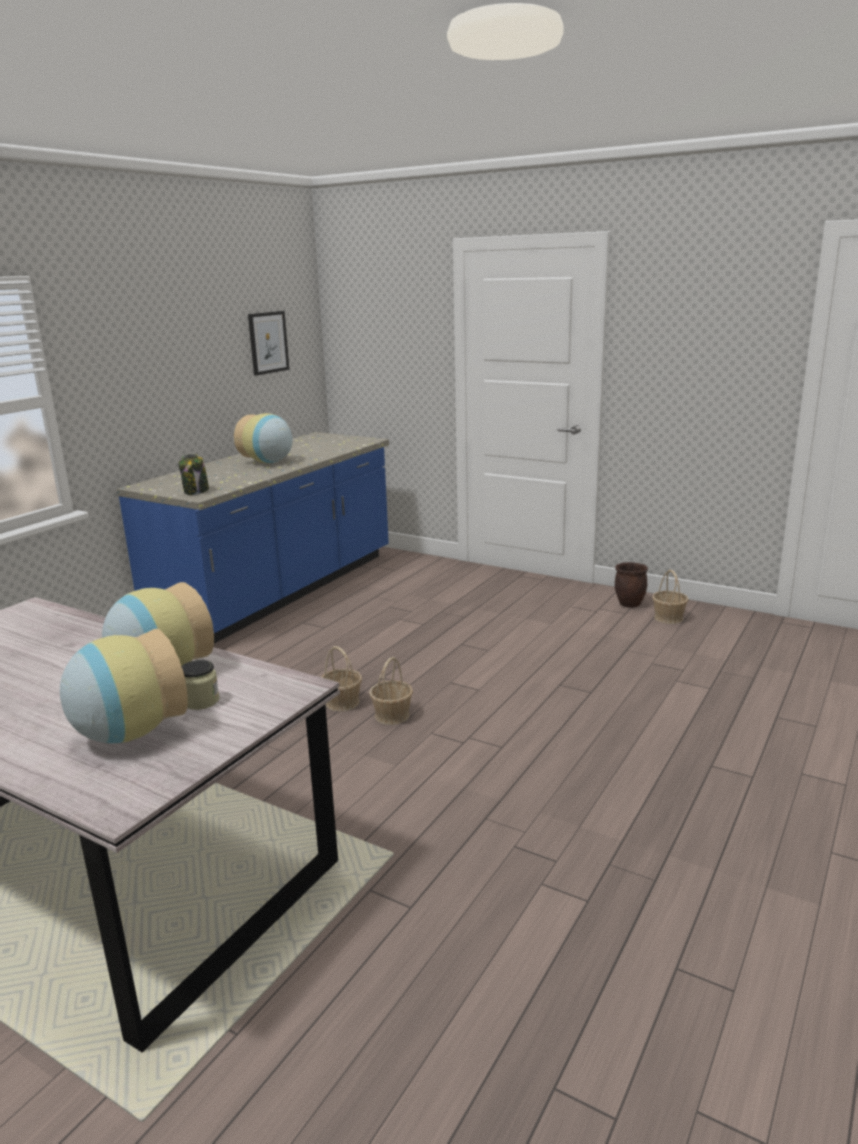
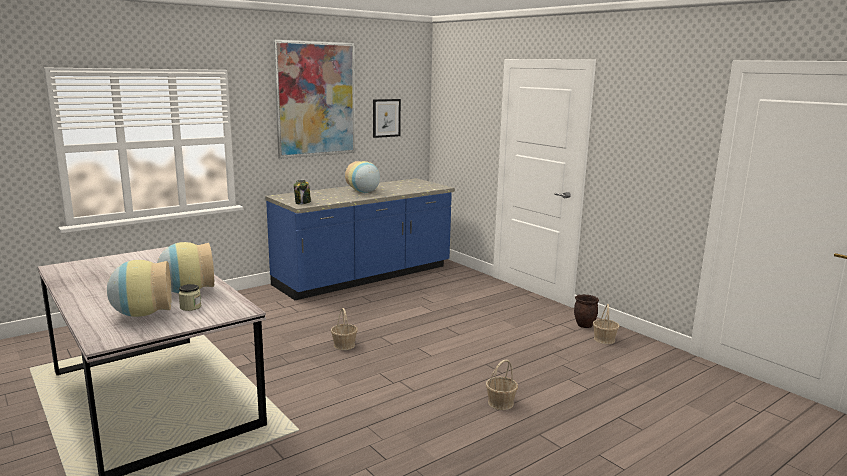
camera: 20 degrees right, 5 degrees down
(170, 320) = (316, 99): none -> picture
(392, 715) = (366, 358): basket -> basket (501, 403)

